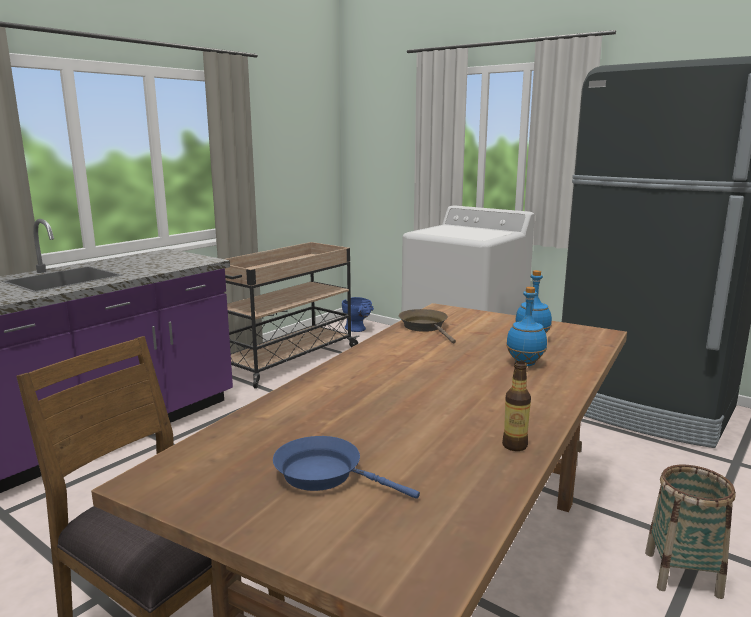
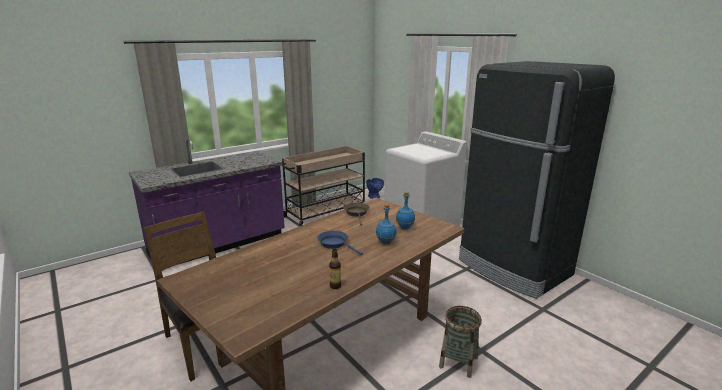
camera: 15 degrees right, 5 degrees up
(325, 475) = (245, 287): blue frying pan -> blue frying pan (335, 244)

